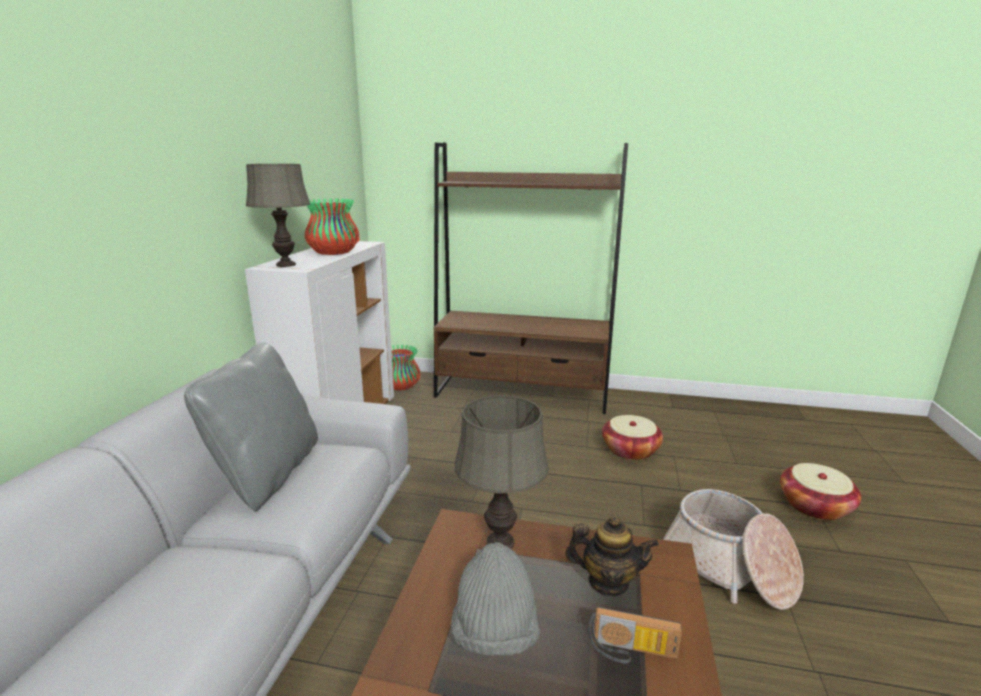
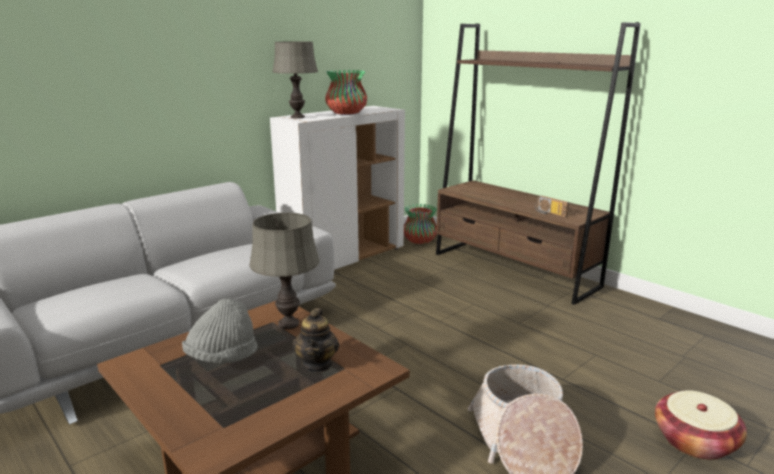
camera: 35 degrees right, 0 degrees up
(268, 474) = (219, 252): grey pillow -> none
(608, 582) = (317, 364): teapot -> teapot turned 45 degrees clockwise
(630, 450) = (557, 337): basket -> none
(631, 652) = (274, 396): radio -> radio (549, 213)

